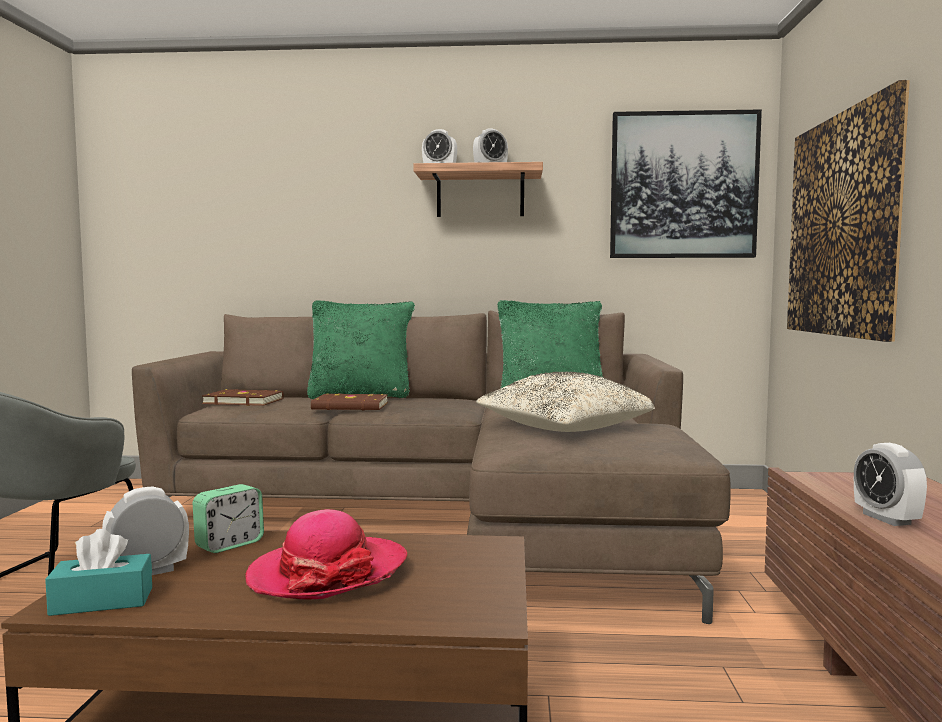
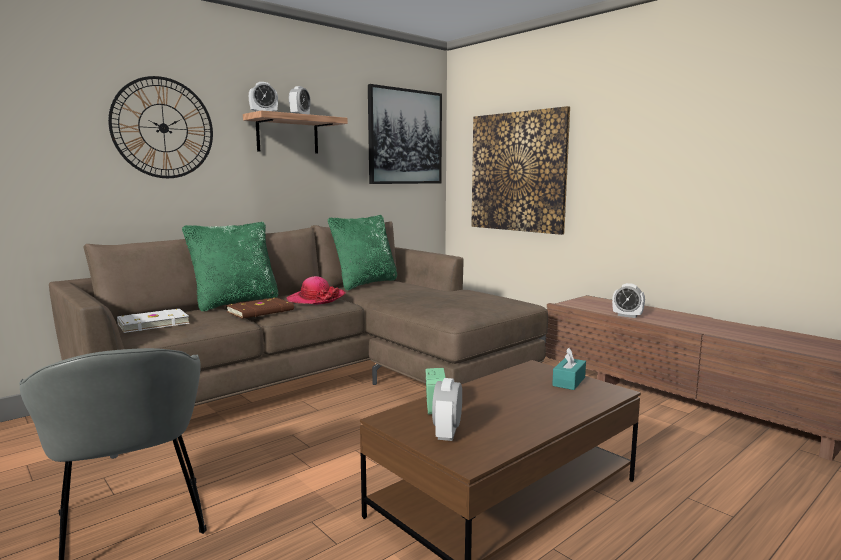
camera: 45 degrees left, 5 degrees up
(102, 601) = (477, 451): turquoise tissue box -> turquoise tissue box (569, 381)
(244, 401) = (152, 323): brown book -> white book
(328, 195) = (163, 128): none -> wall clock
(328, 572) = (518, 400): hat -> hat (316, 299)
(566, 425) = (432, 299): beige pillow -> none

